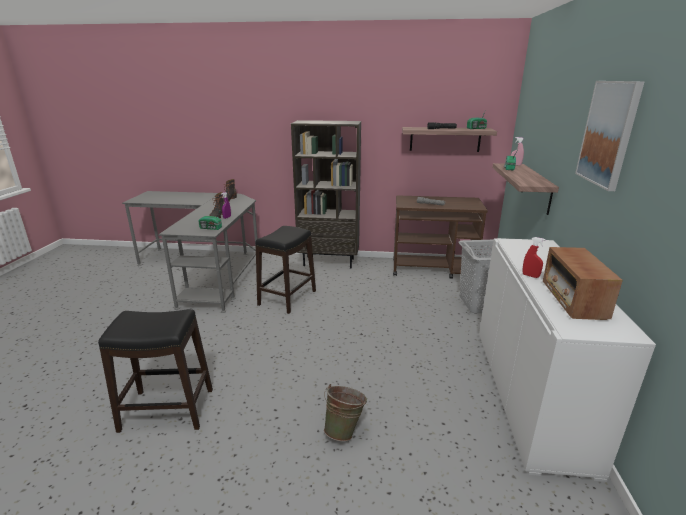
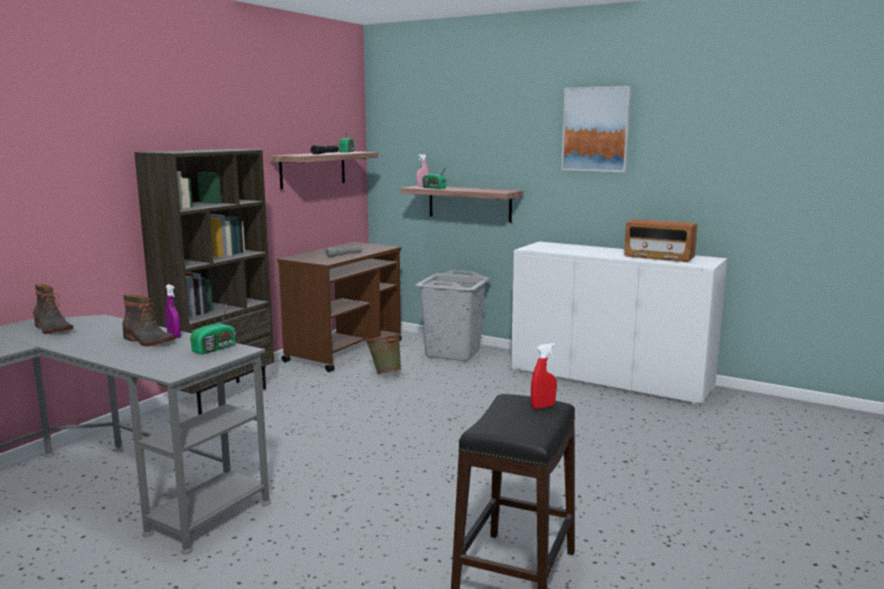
camera: 65 degrees left, 10 degrees down
(288, 298) = (294, 445): black stool -> none
(344, 430) = (620, 462): green bucket -> green bucket (385, 373)
(530, 276) = (609, 256): red spray bottle -> red spray bottle (543, 406)

